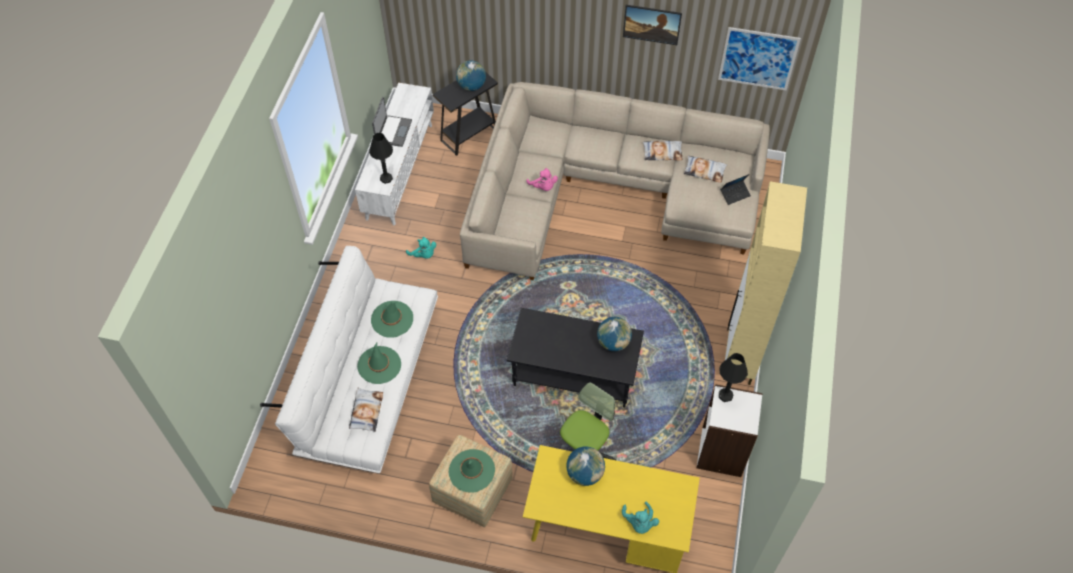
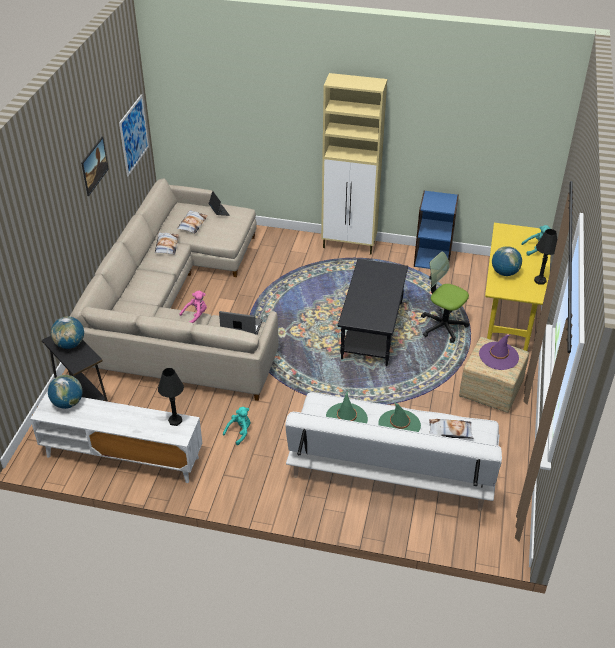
camera: 90 degrees left, 15 degrees down
(393, 131) = (106, 419): laptop -> laptop (241, 328)
(471, 471) = (498, 356): green hat -> purple hat
(613, 342) = (370, 274): globe -> globe (68, 403)
(722, 452) = (432, 258): white bookcase -> blue bookcase
(725, 395) = (428, 205): black table lamp -> black table lamp (540, 280)

